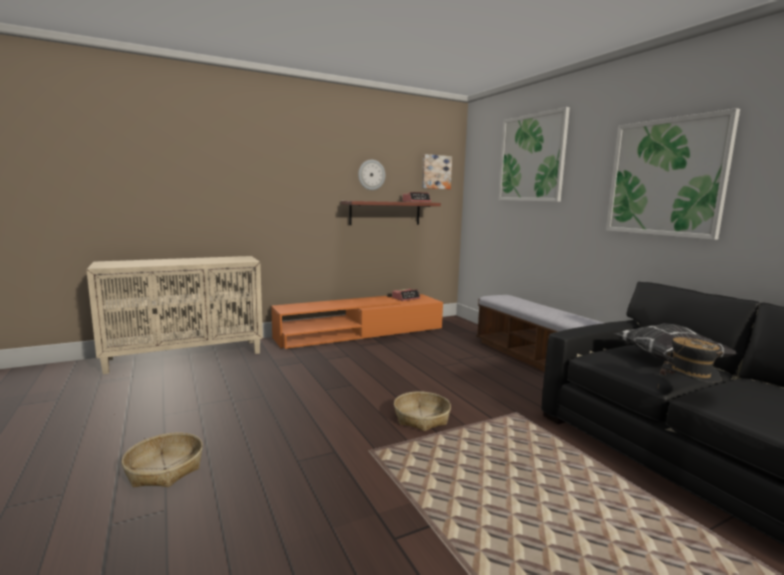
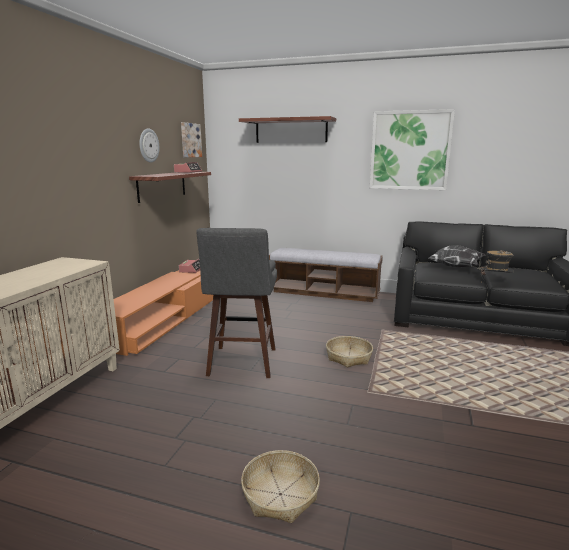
camera: 45 degrees left, 5 degrees up
(330, 383) = (242, 364): none -> grey stool
(531, 158) = (291, 131): picture -> shelf

